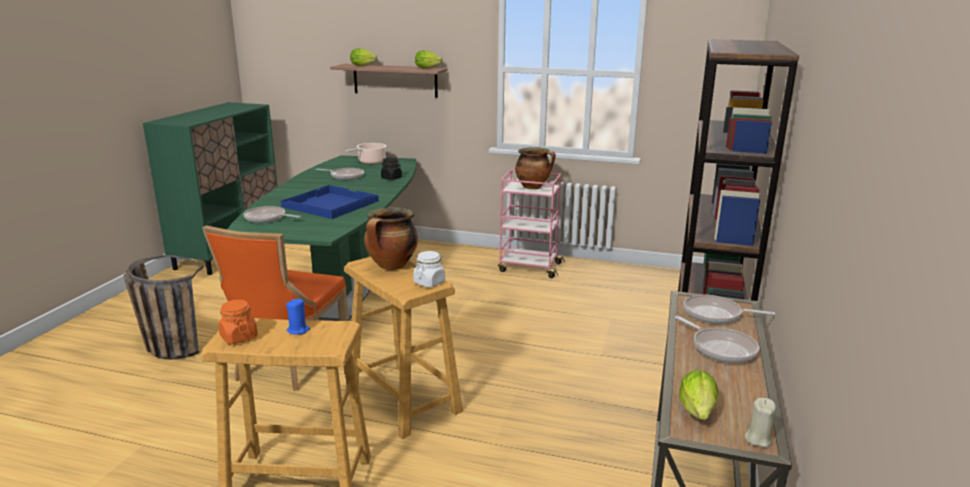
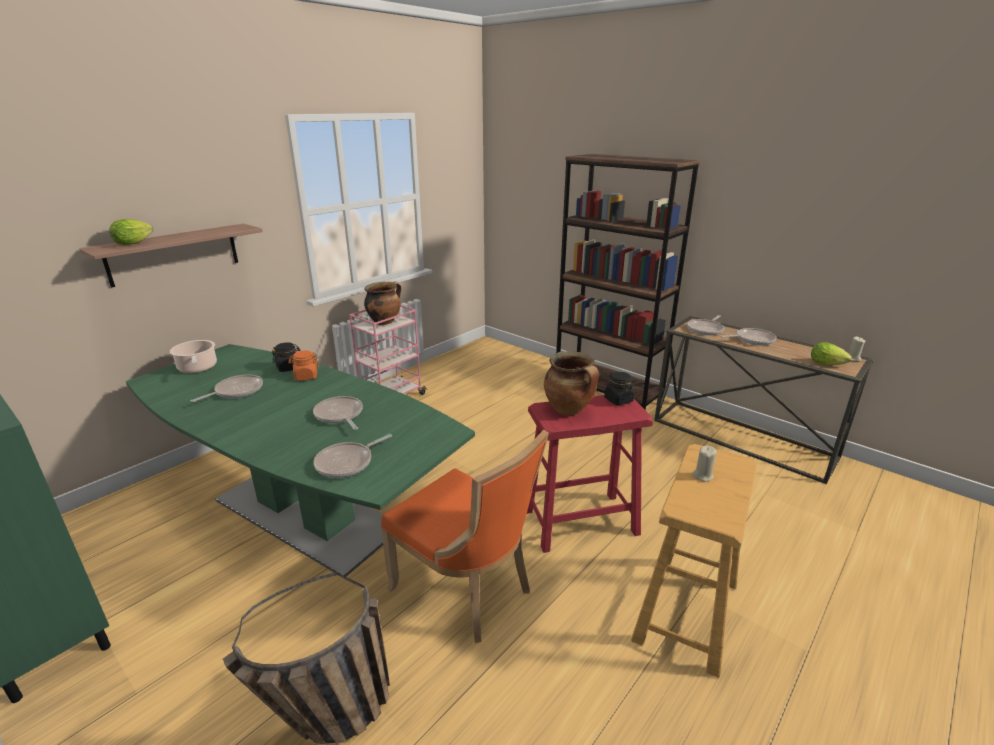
camera: 65 degrees left, 5 degrees up
(238, 337) = (714, 511): orange jar -> orange jar (306, 377)
(298, 330) = (702, 475): blue candle -> beige candle
(329, 204) = (339, 415): blue tray -> frying pan
(403, 400) = (581, 521): beige stool -> red stool
(429, 68) = (231, 227): lettuce -> none
(429, 282) = (618, 400): white jar -> black jar

